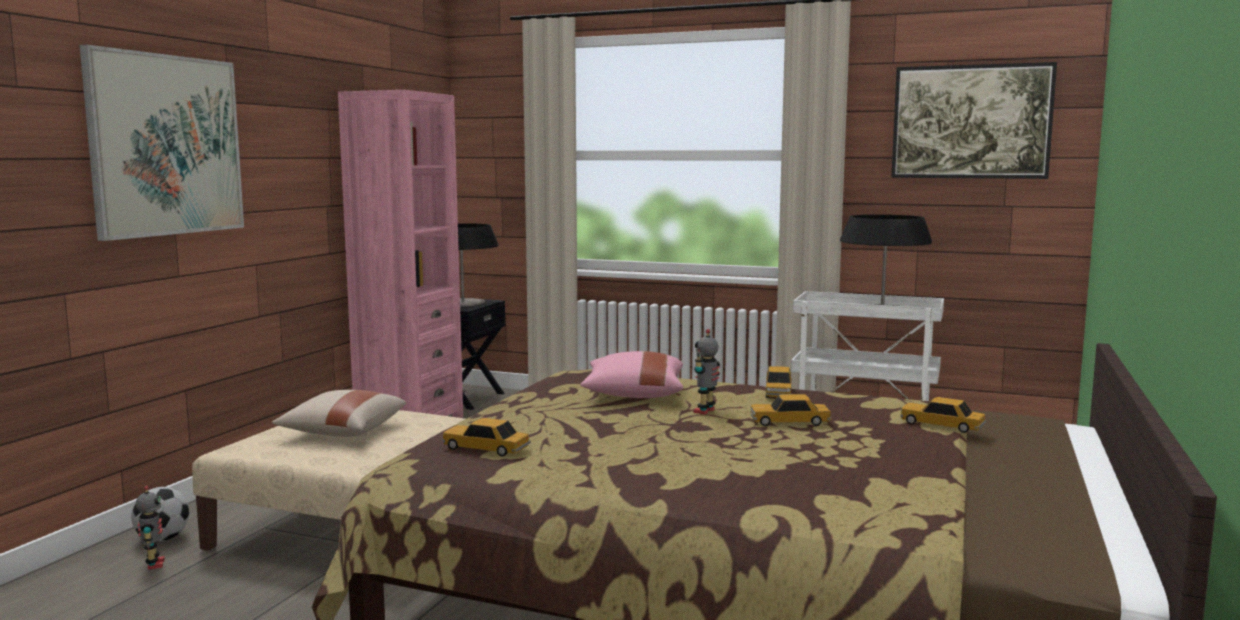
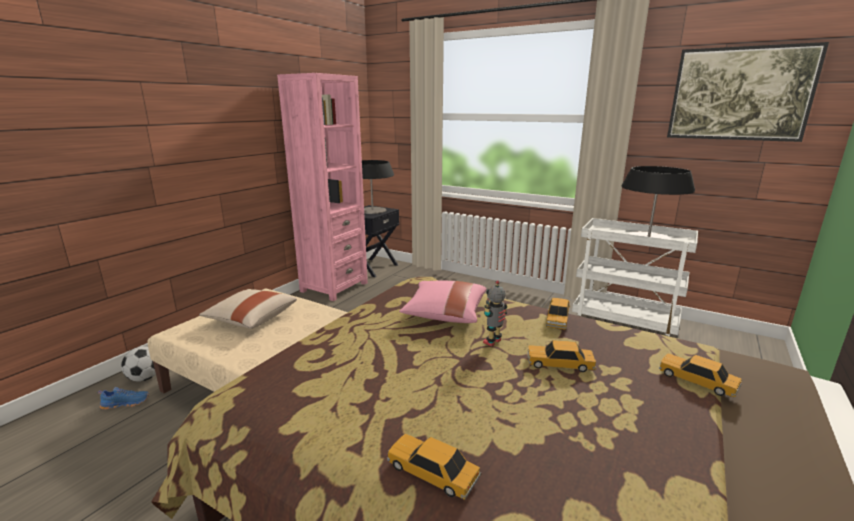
camera: 10 degrees right, 10 degrees up
(153, 564) = (126, 403): toy robot -> blue shoe
(166, 145) = (135, 116): picture -> none
(485, 448) = (301, 379): toy car -> toy car (432, 472)

